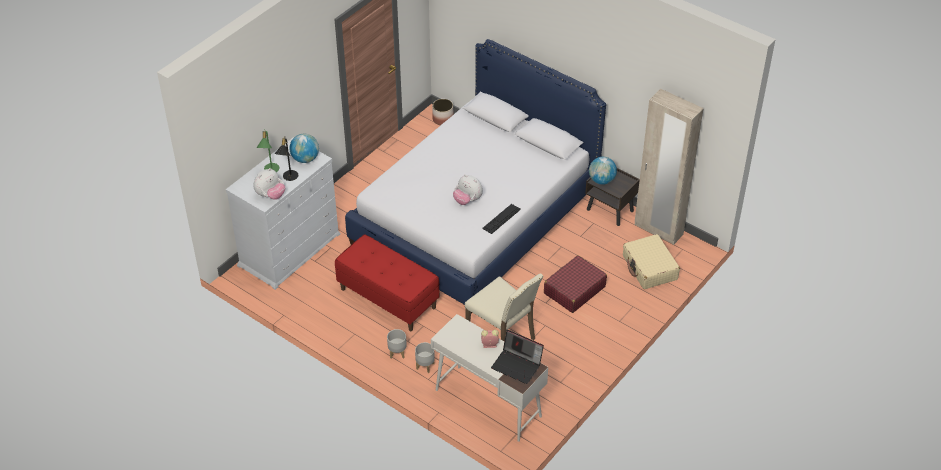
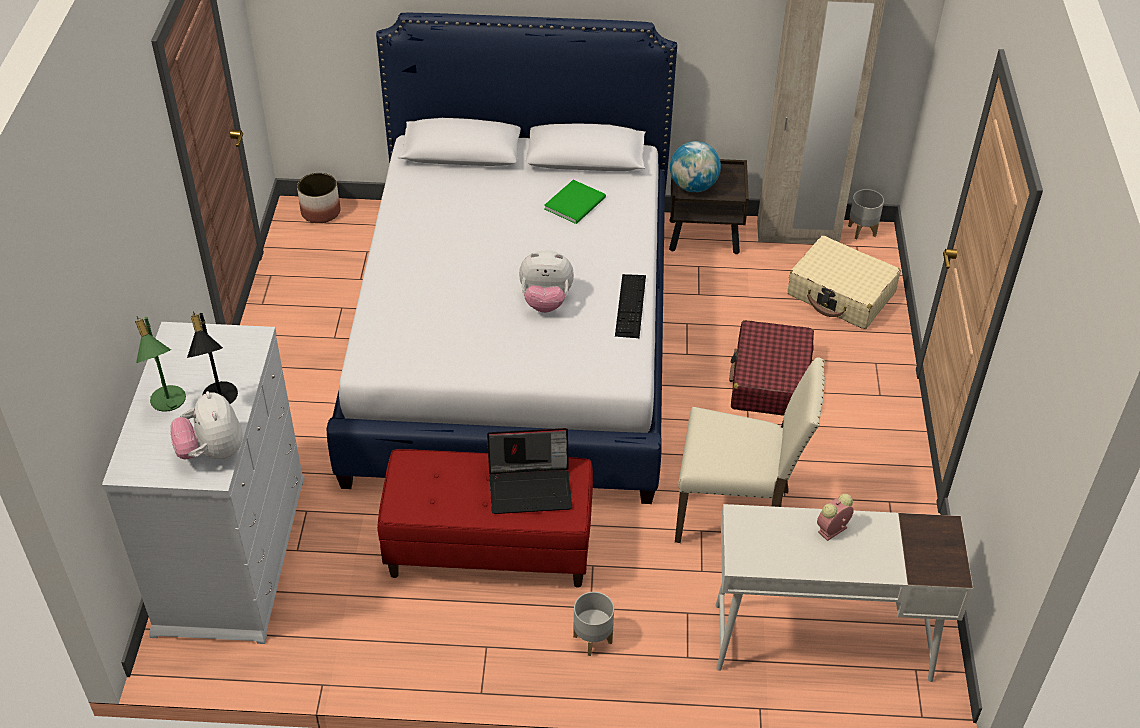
camera: 35 degrees left, 0 degrees up
(270, 195) = (212, 452): plush toy -> plush toy turned 150 degrees clockwise
(305, 159) = (223, 350): globe -> none
(425, 366) = (661, 637): grey planter -> grey planter (862, 231)
(517, 365) = (912, 540): laptop -> laptop (531, 487)
(523, 163) = (577, 203): none -> green book

